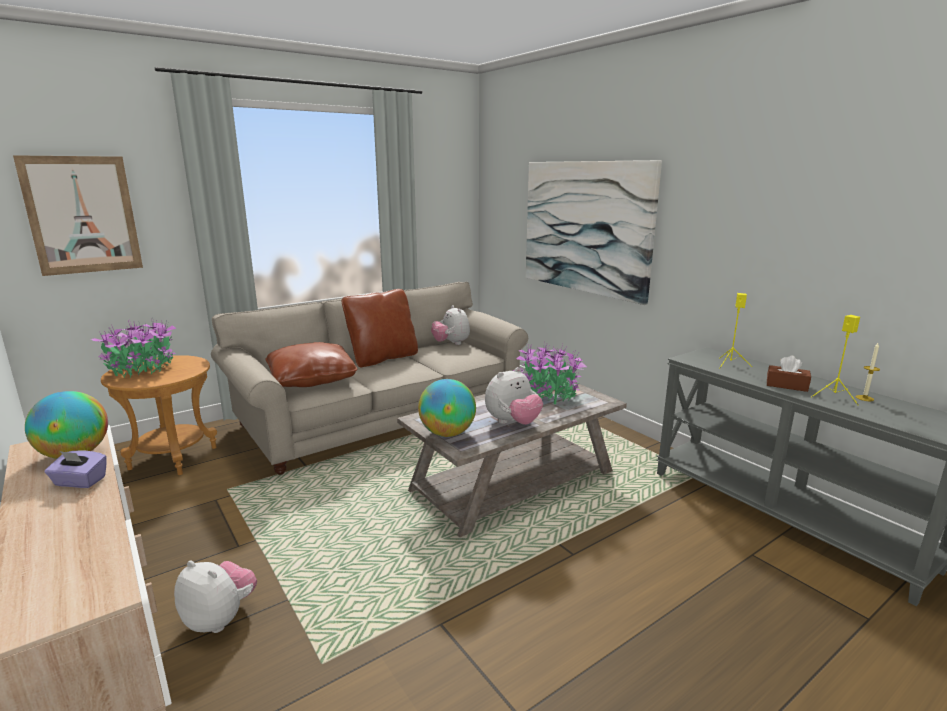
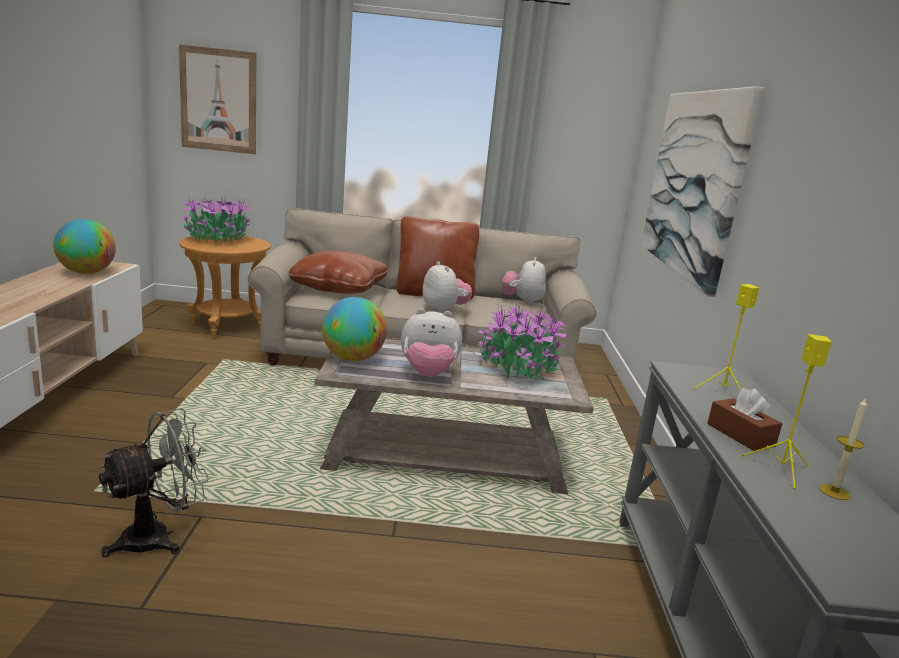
camera: 35 degrees right, 0 degrees up
(80, 482) = (57, 286): purple tissue box -> none
(220, 618) = (92, 432): plush toy -> plush toy (444, 310)
(439, 660) = (158, 537): none -> grey fan

